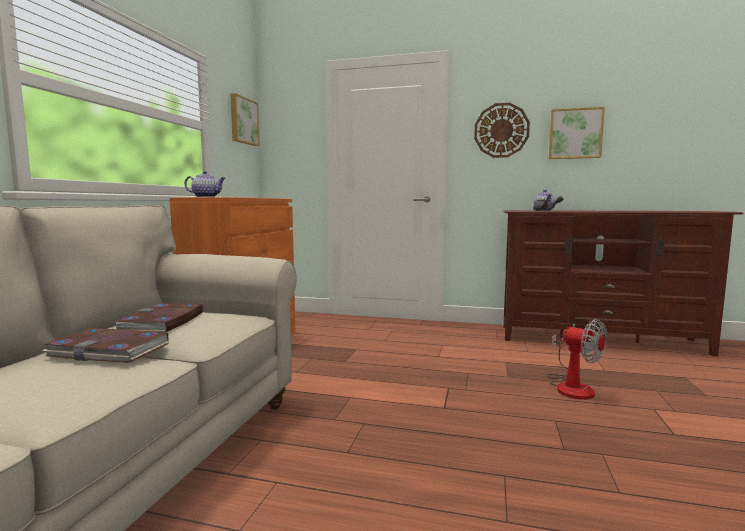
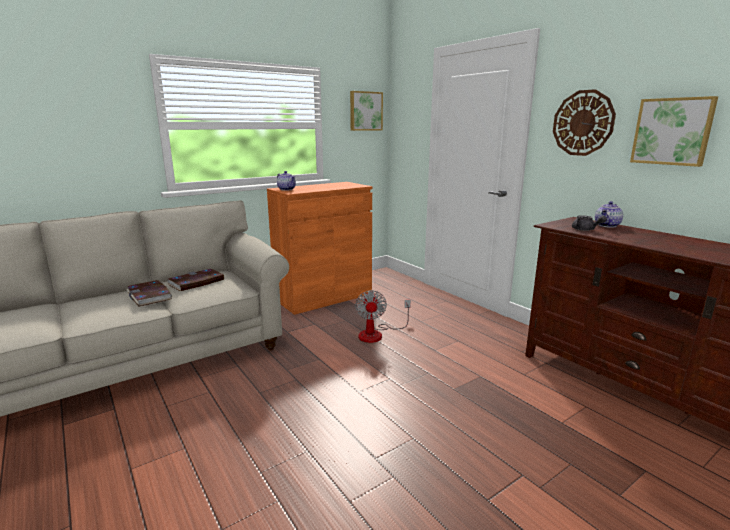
camera: 40 degrees right, 10 degrees up
(571, 386) = (491, 421): fan -> fan (377, 334)

